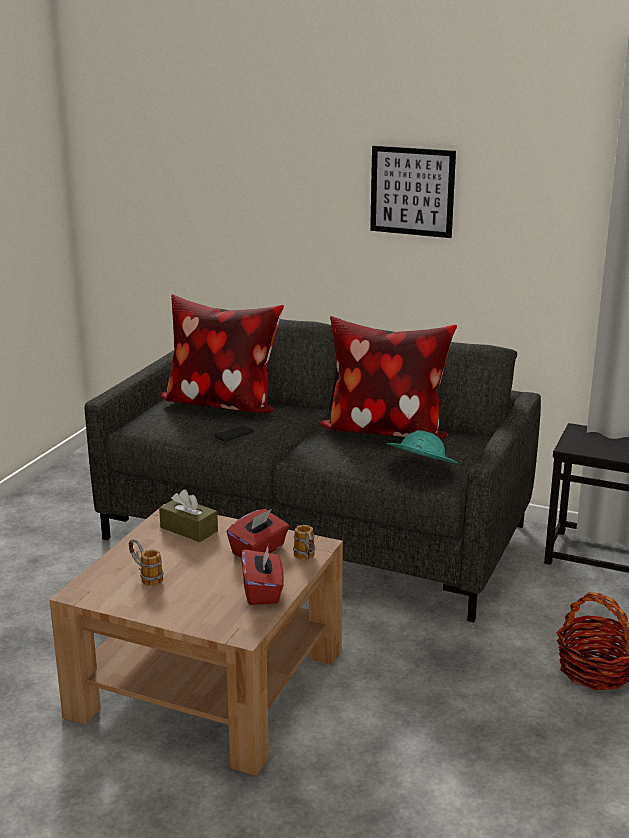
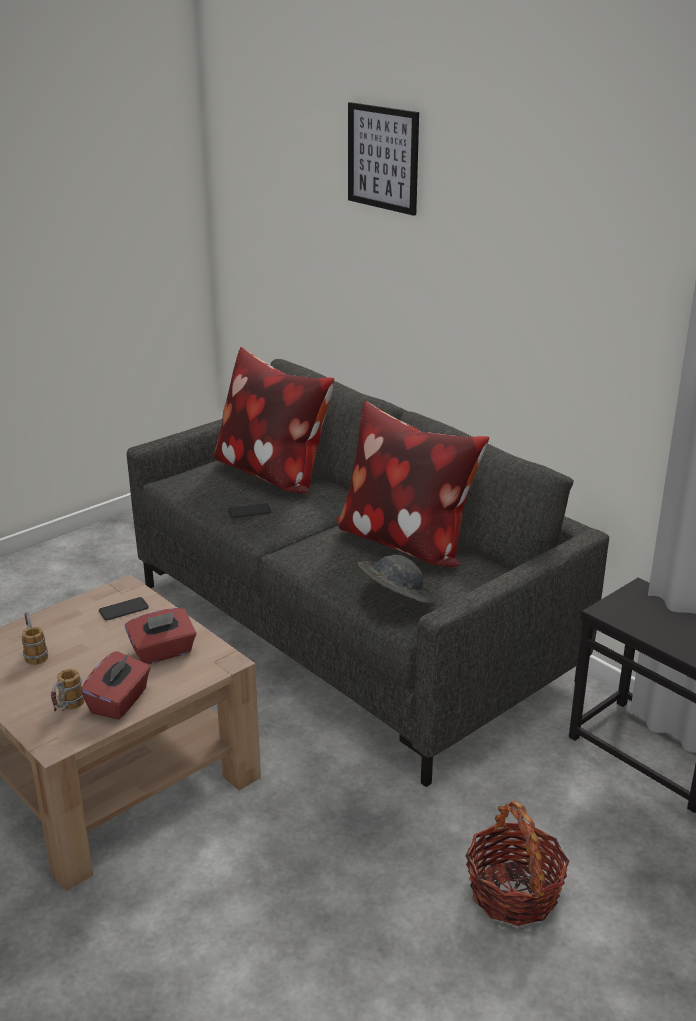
camera: 25 degrees right, 5 degrees up
(189, 529) = (123, 609): brown tissue box -> phone
(306, 559) = (197, 676): mug -> mug (67, 709)
(412, 191) = (496, 265): picture -> picture (383, 158)
(420, 469) = (394, 599): turquoise hat -> grey hat

